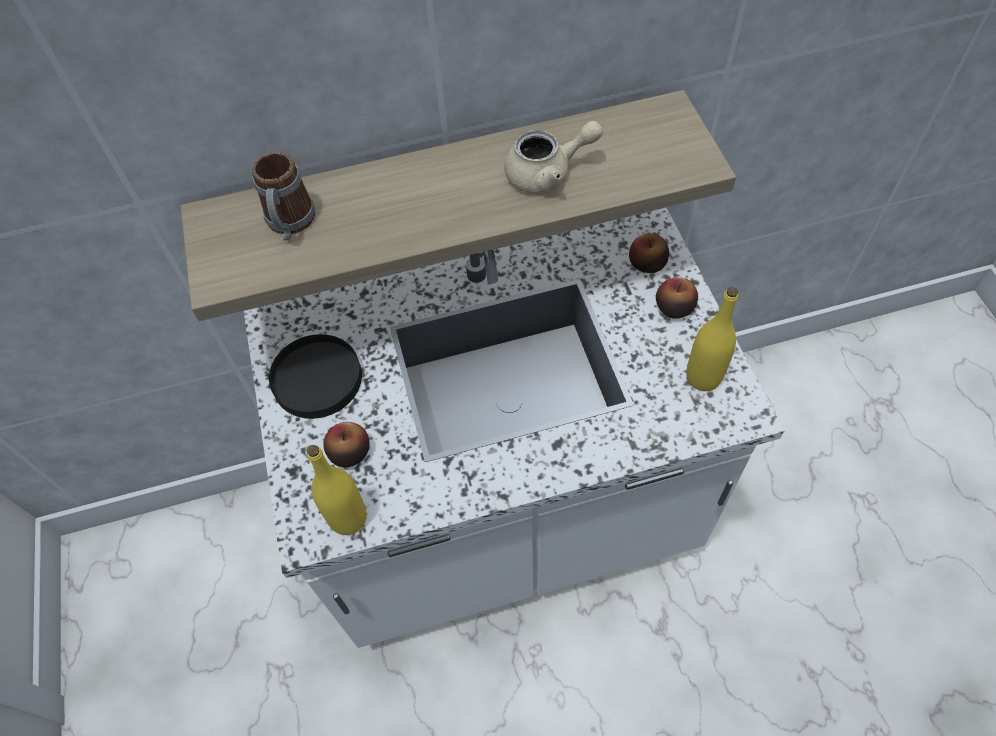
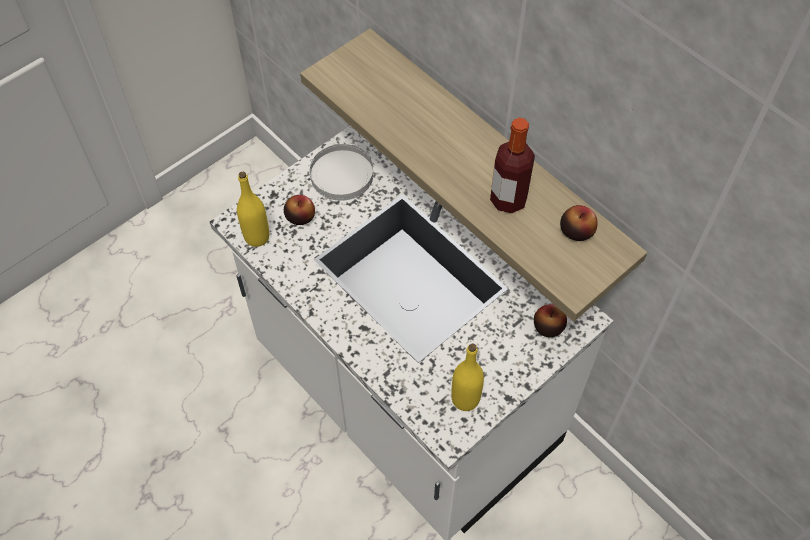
camera: 60 degrees right, 0 degrees up
(290, 224) = (384, 86): mug -> none
(318, 378) = (342, 175): black plate -> white plate
(548, 173) = (508, 200): beige teapot -> bottle
(674, 307) = (517, 359): apple -> apple (576, 231)

